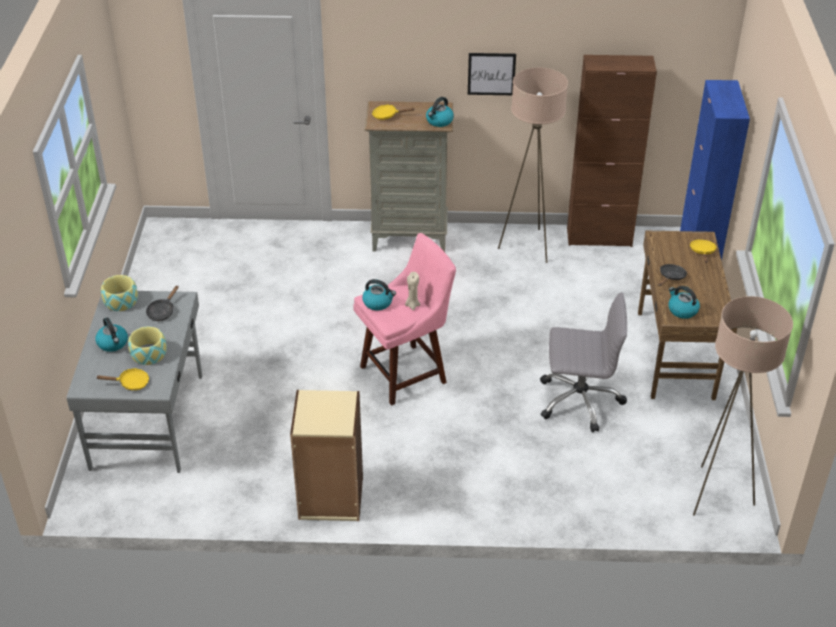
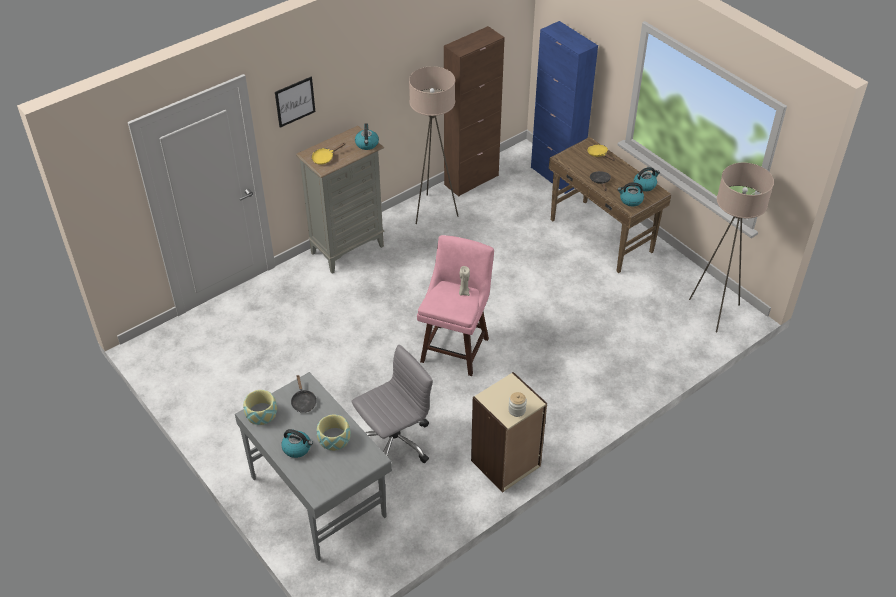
camera: 40 degrees left, 5 degrees up
(130, 383) = (349, 468): yellow frying pan -> none
(320, 424) = (517, 410): none -> jar
(378, 302) = (440, 304): kettle -> kettle (645, 185)
(491, 74) = (380, 89): picture -> picture (295, 101)
(580, 400) = (580, 299): grey office chair -> grey office chair (394, 442)

